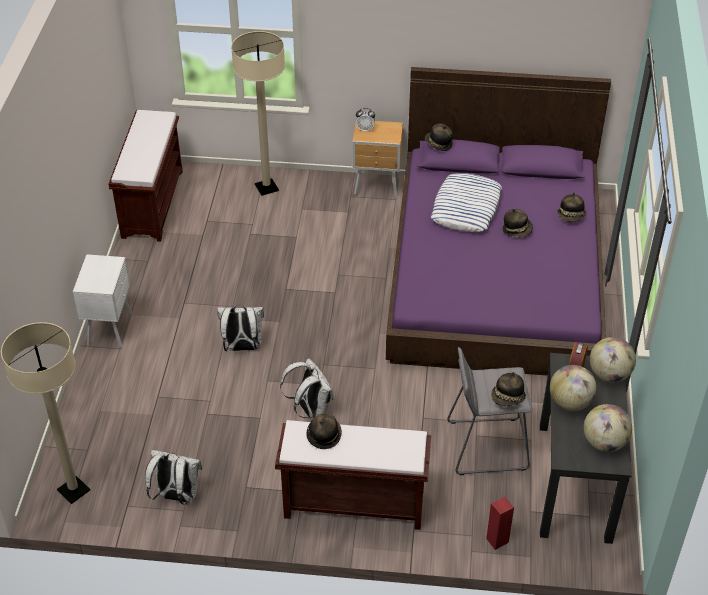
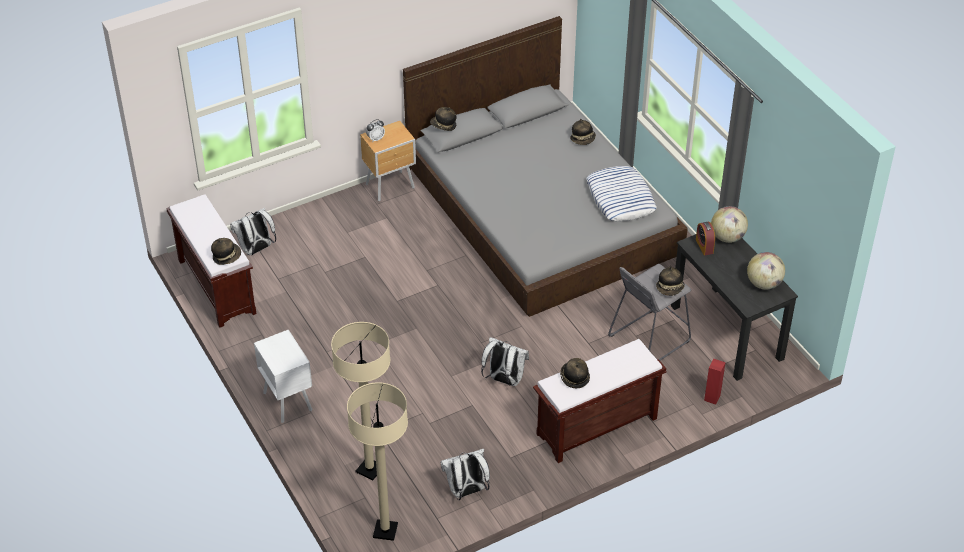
camera: 35 degrees left, 0 degrees up
(242, 347) = (407, 361): white backpack -> white backpack (256, 249)
(266, 188) = (301, 229): beige floor lamp -> beige floor lamp (369, 469)
(466, 208) = (502, 168): pillow -> pillow (620, 198)
(496, 270) = (541, 209): purple bed -> grey bed
(517, 230) = (555, 168): hat -> hat (226, 256)
(570, 402) = (720, 268): globe -> none

